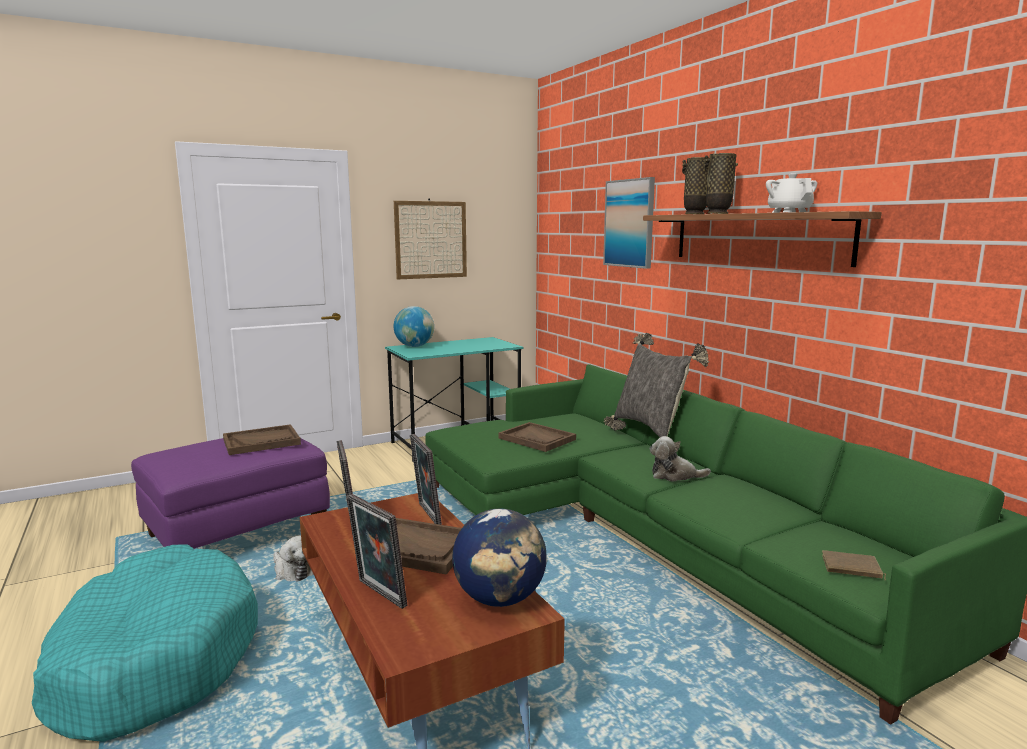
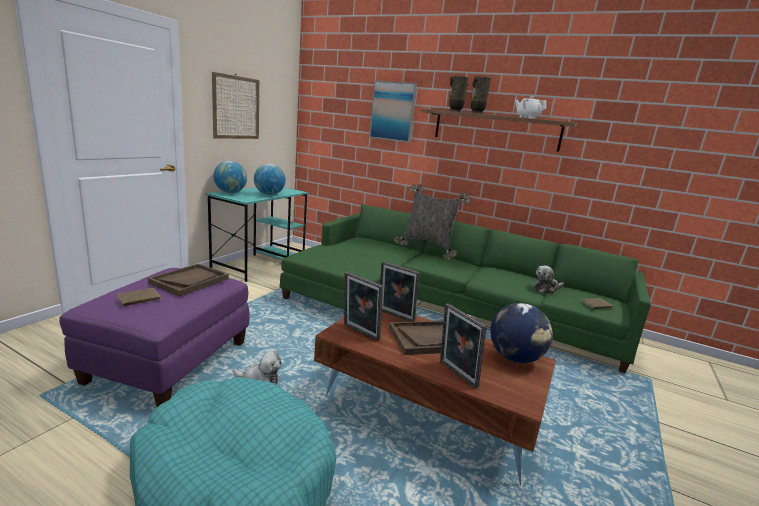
camera: 35 degrees left, 5 degrees up
(192, 453) = (139, 299): none -> brown book
(378, 595) = (456, 374): picture frame -> picture frame turned 45 degrees clockwise
(459, 349) = (269, 194): none -> globe
(537, 439) = (369, 256): brown tray -> none
(674, 475) = (466, 270): plush toy -> plush toy (546, 289)

